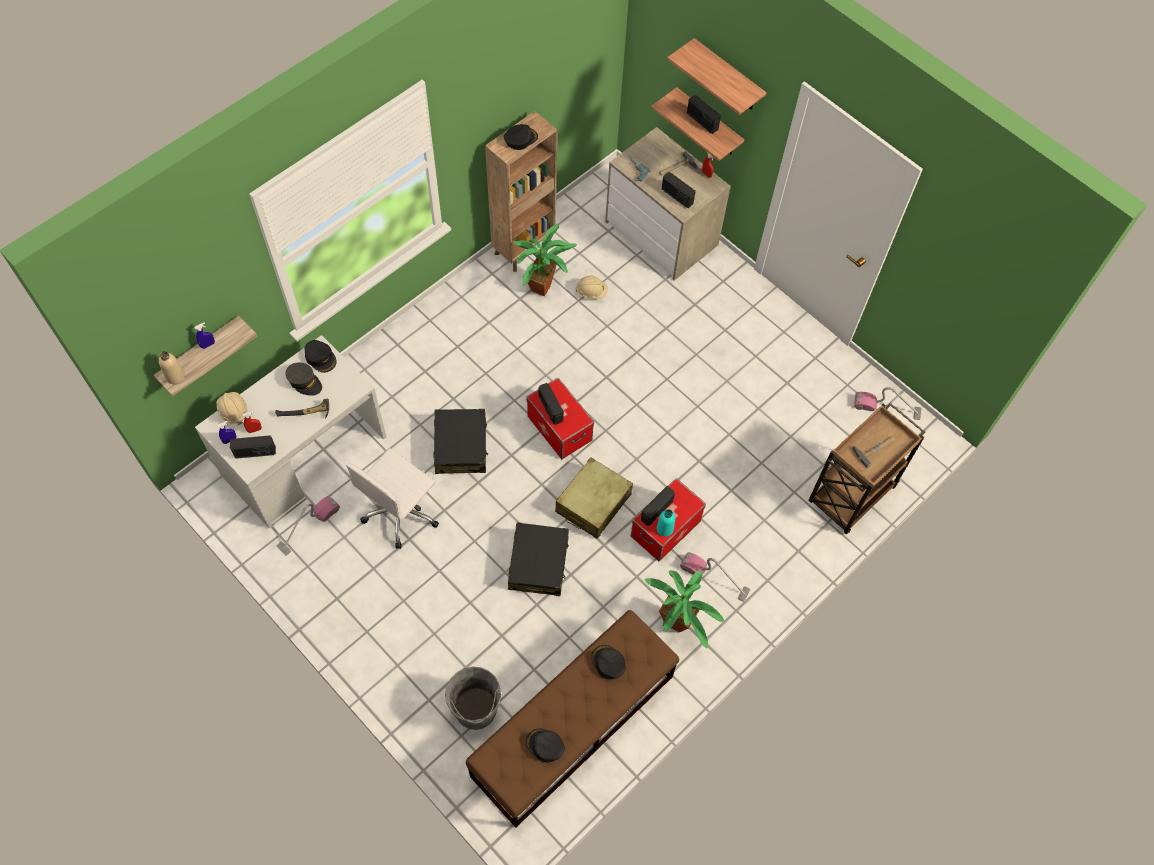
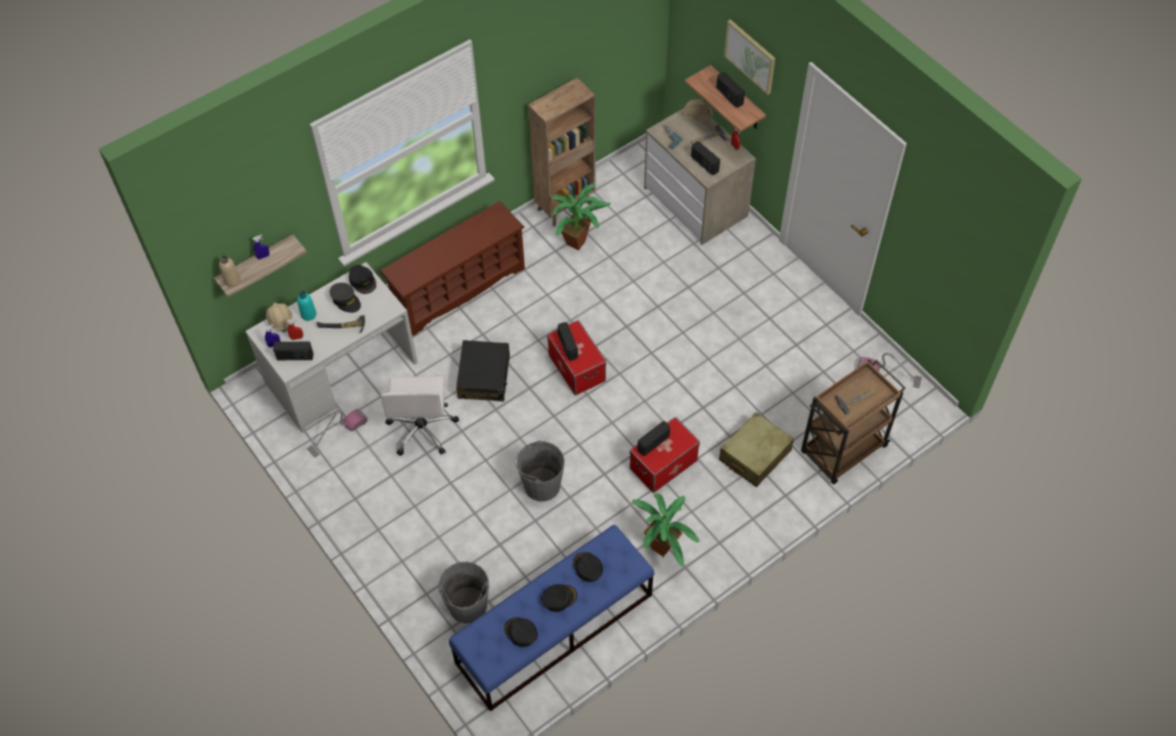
camera: 10 degrees right, 5 degrees down
(401, 512) = (422, 429): white office chair -> white office chair turned 45 degrees counterclockwise
(420, 349) = (458, 288): none -> brown shoe rack
(520, 139) = (560, 100): black cap -> black cap (559, 598)
(538, 563) = (541, 485): black suitcase -> grey bucket
(572, 726) = (554, 629): brown bench -> blue bench
(591, 292) = (623, 250): beige hard hat -> beige hard hat (697, 116)
(593, 503) = (599, 436): beige suitcase -> beige suitcase (754, 455)
(665, 529) = (658, 460): turquoise bottle -> turquoise bottle (308, 314)
(714, 578) = (703, 512): vacuum cleaner -> none
(727, 76) = (750, 56): shelf -> picture

